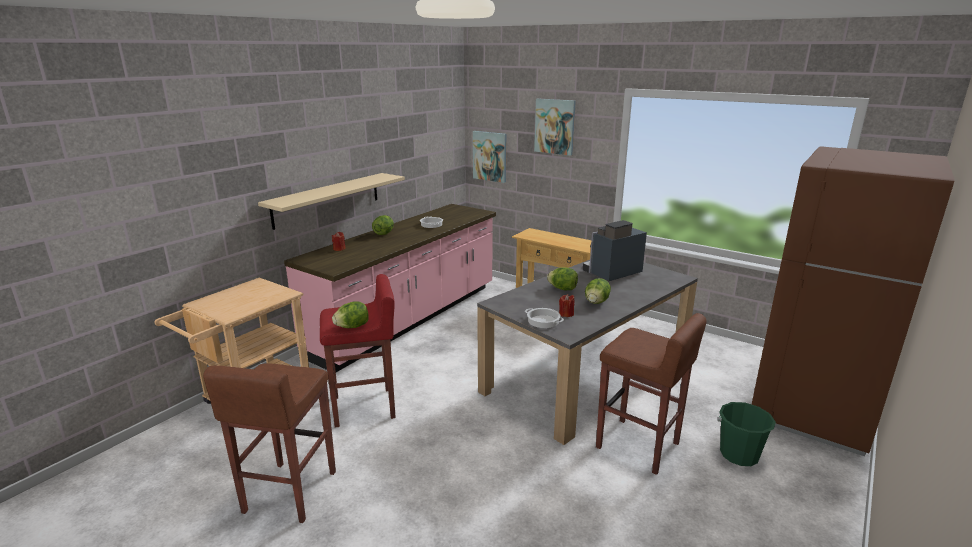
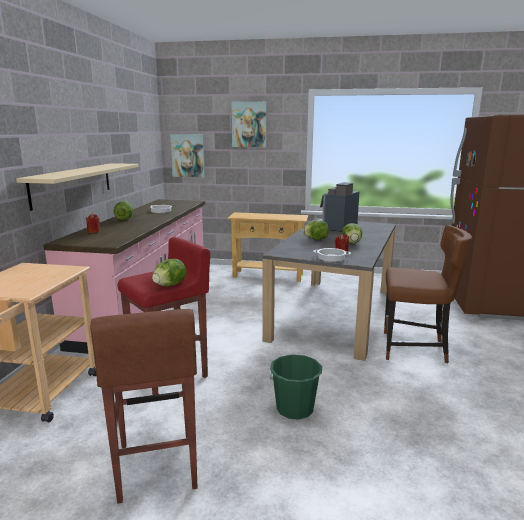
camera: 25 degrees left, 5 degrees down
(638, 446) = (415, 348): brown stool -> brown chair
(739, 455) = (479, 338): green bucket -> green bucket (295, 408)

